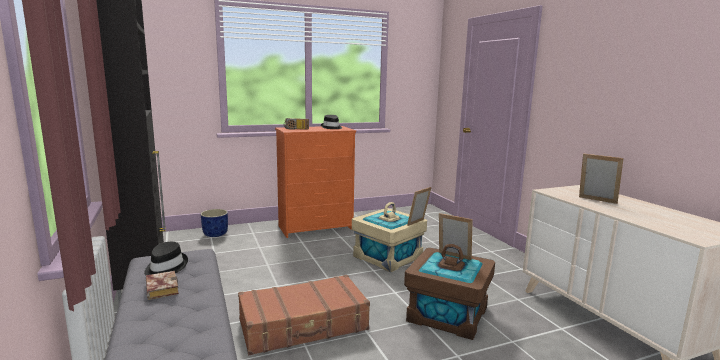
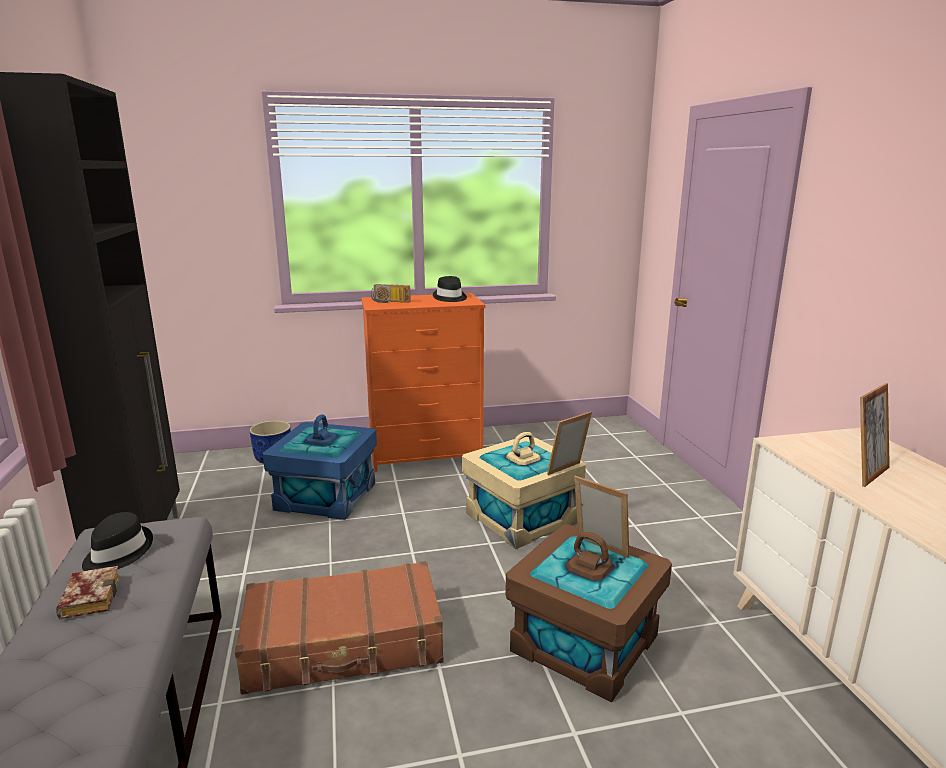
camera: 10 degrees right, 5 degrees up
(259, 252) = (325, 496): none -> blue storage box
(596, 201) = (866, 473): picture frame -> picture frame turned 90 degrees clockwise

